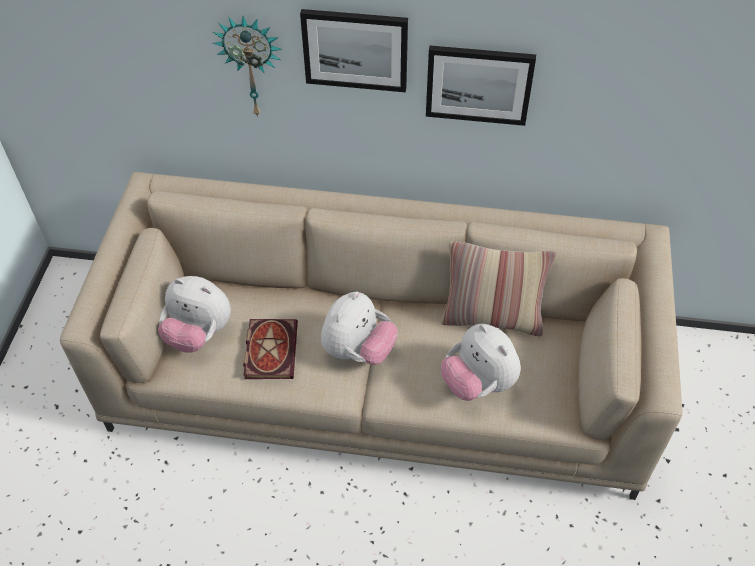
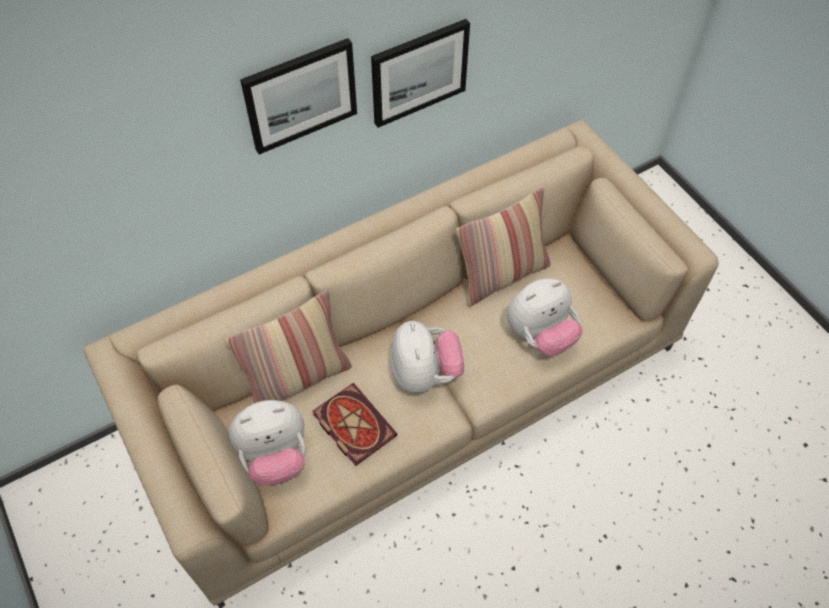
camera: 40 degrees left, 5 degrees up
(251, 65) = (195, 165): wall clock -> none
(264, 292) = (297, 379): none -> pillow
(478, 383) = (540, 335): plush toy -> plush toy turned 45 degrees counterclockwise

